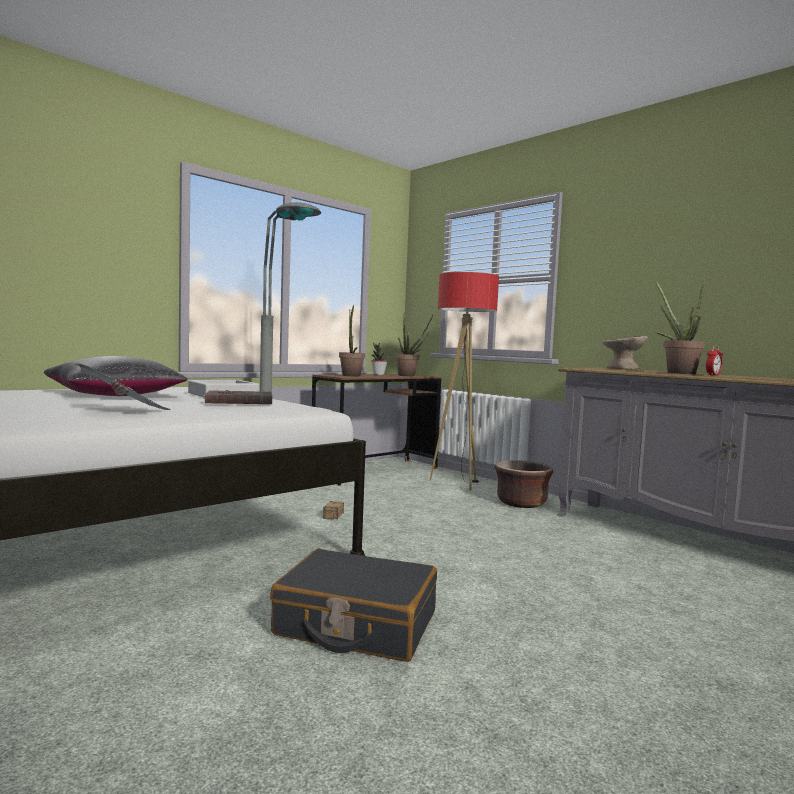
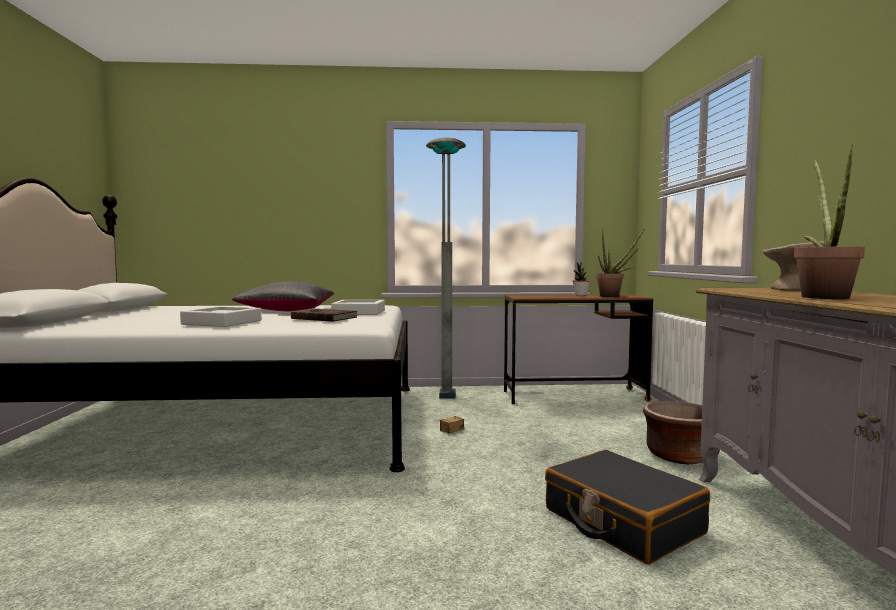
camera: 40 degrees right, 0 degrees up
(124, 411) = (222, 322): newspaper -> grey tray
(351, 376) = (535, 296): potted plant -> none
(356, 624) = (290, 523): black suitcase -> black suitcase (622, 522)
(458, 483) = (644, 420): floor lamp -> none
(713, 375) = (863, 301): alarm clock -> none

